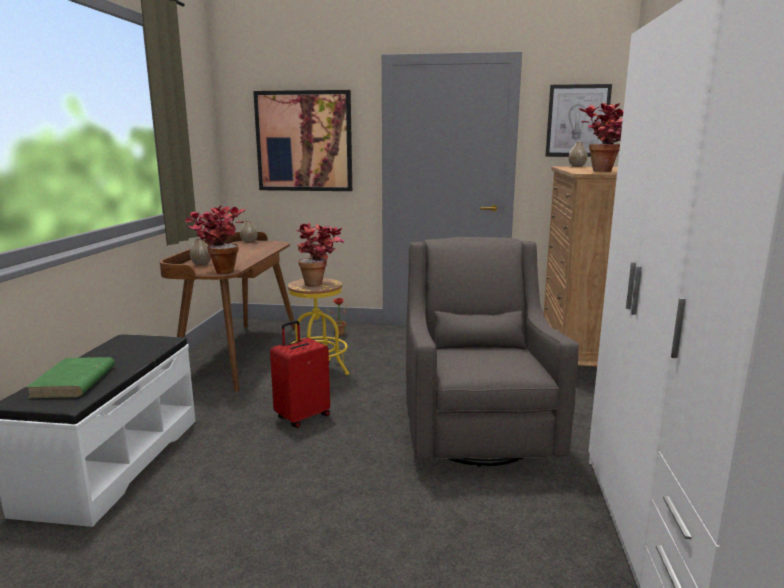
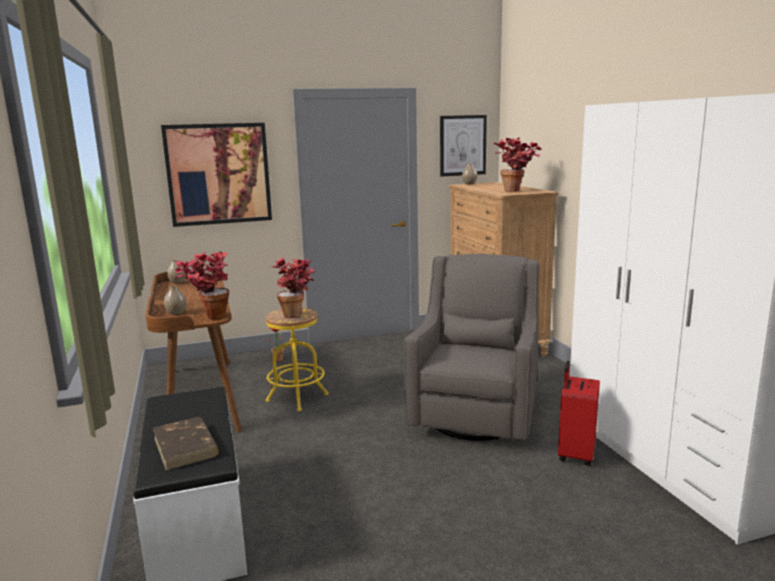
camera: 25 degrees left, 0 degrees up
(74, 382) = (186, 447): green book -> brown book
(302, 417) = (327, 438): red suitcase -> red suitcase (575, 454)
(476, 431) = (475, 415): grey armchair -> grey armchair turned 45 degrees clockwise

